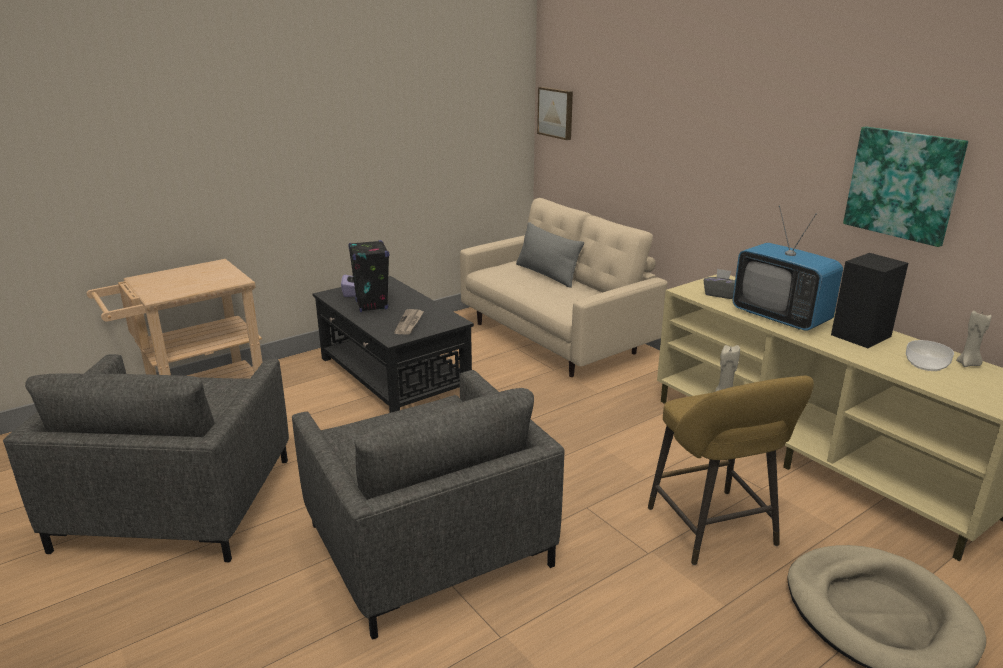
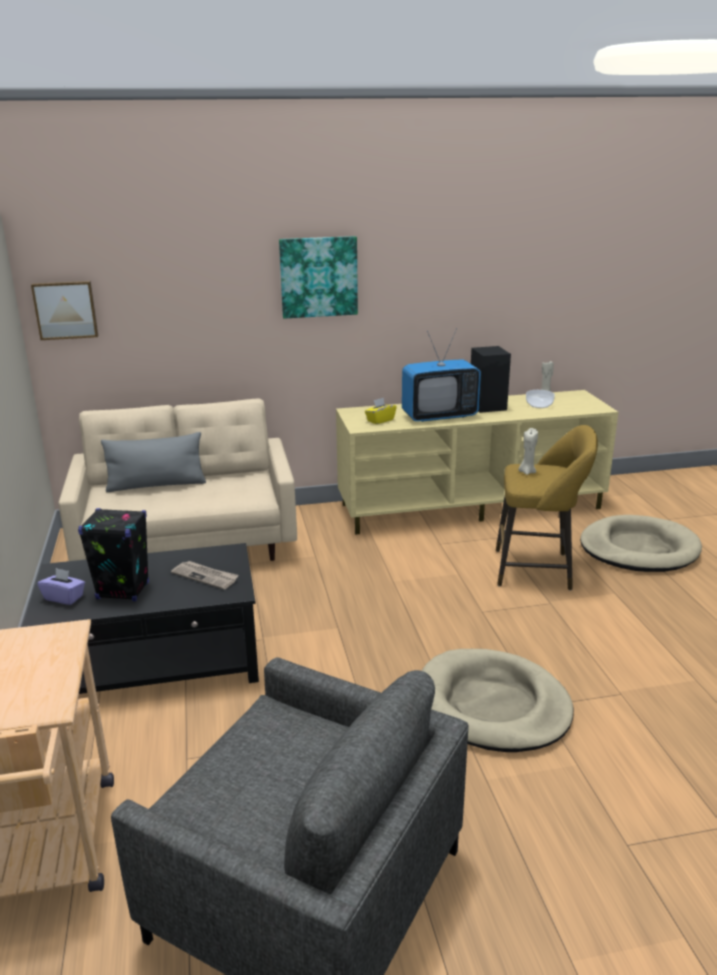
camera: 65 degrees left, 0 degrees up
(427, 545) = (492, 705): grey armchair -> beige dog bed
(720, 294) = (380, 420): grey tissue box -> yellow tissue box
(903, 184) = (470, 295): picture -> picture (318, 277)

